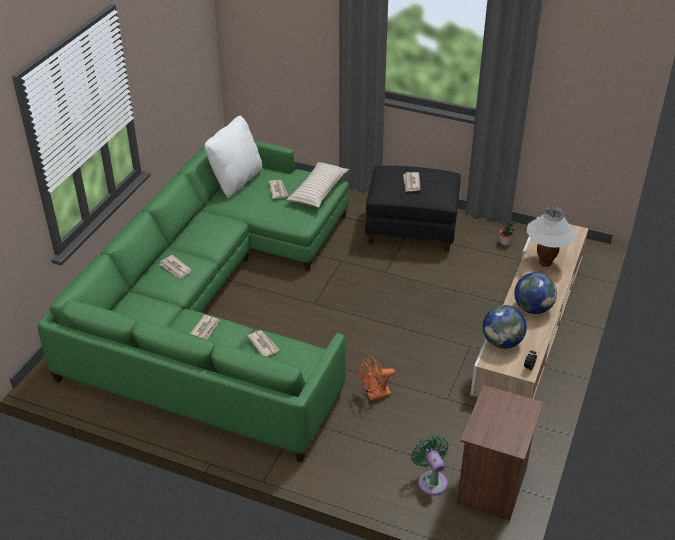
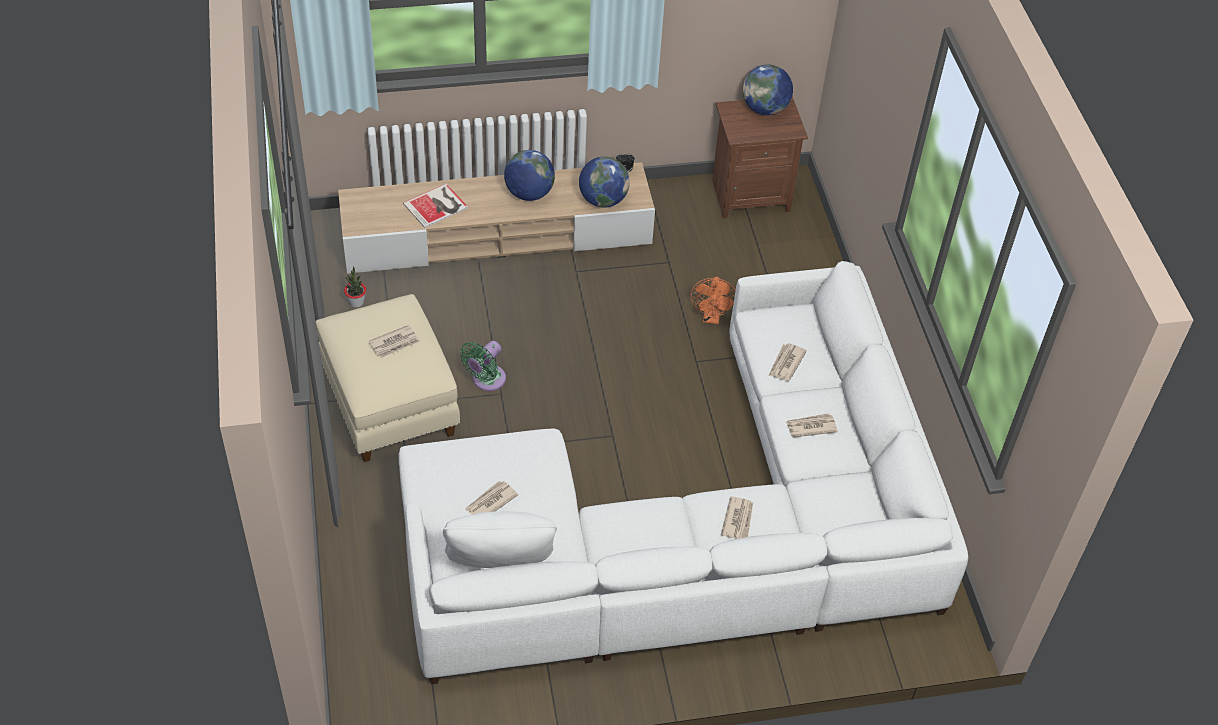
camera: 125 degrees left, 10 degrees up
(217, 305) = (692, 530): green sofa -> white sofa
(318, 191) = (455, 461): beige pillow -> none
(374, 395) = (711, 317): orange fan -> orange fan turned 60 degrees clockwise
(412, 229) = (388, 404): black ottoman -> beige ottoman
(431, 480) = (779, 236): green fan -> green fan (486, 380)
(515, 429) = (765, 109): none -> globe
(545, 263) = (437, 206): white table lamp -> book

